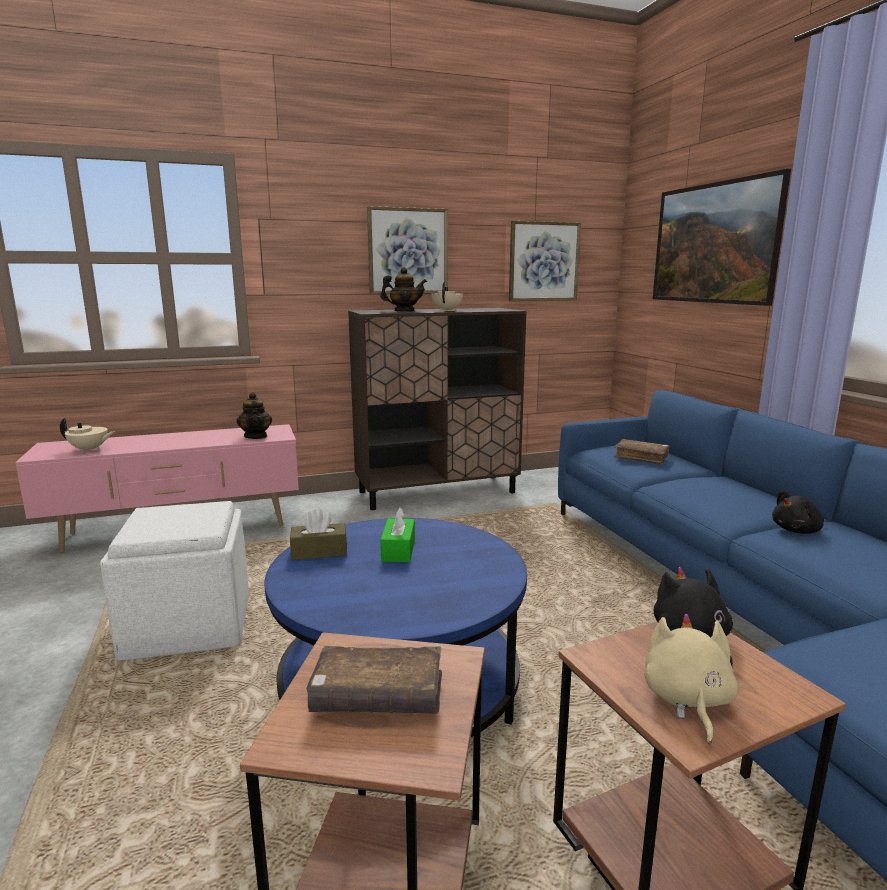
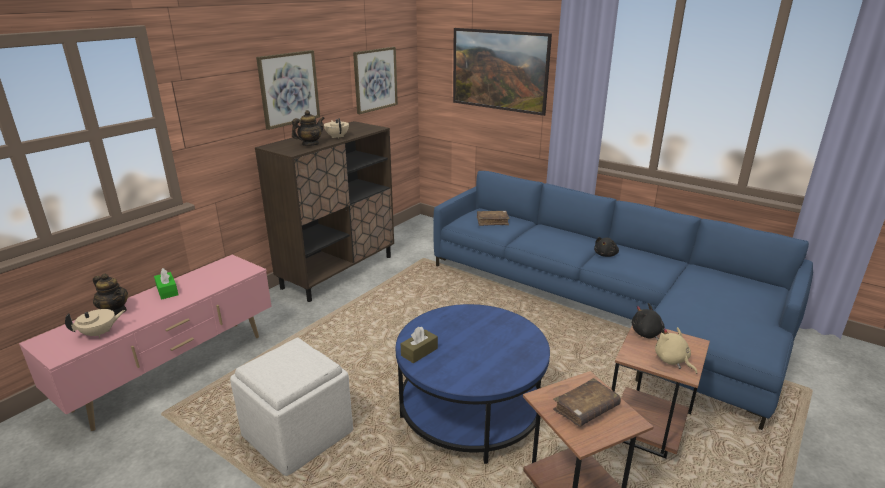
camera: 35 degrees left, 10 degrees up
(256, 436) = (229, 275): teapot -> teapot (115, 311)
(398, 550) = (458, 334): green tissue box -> green tissue box (167, 291)

